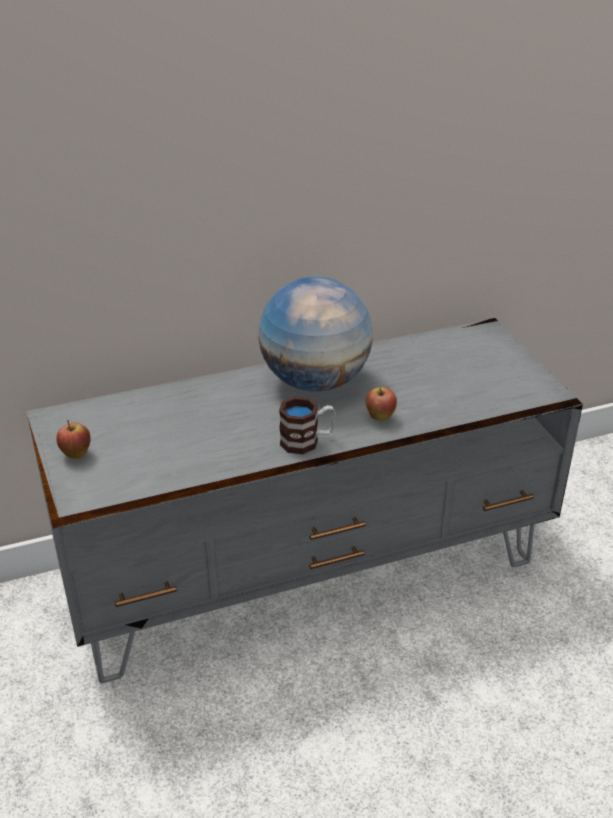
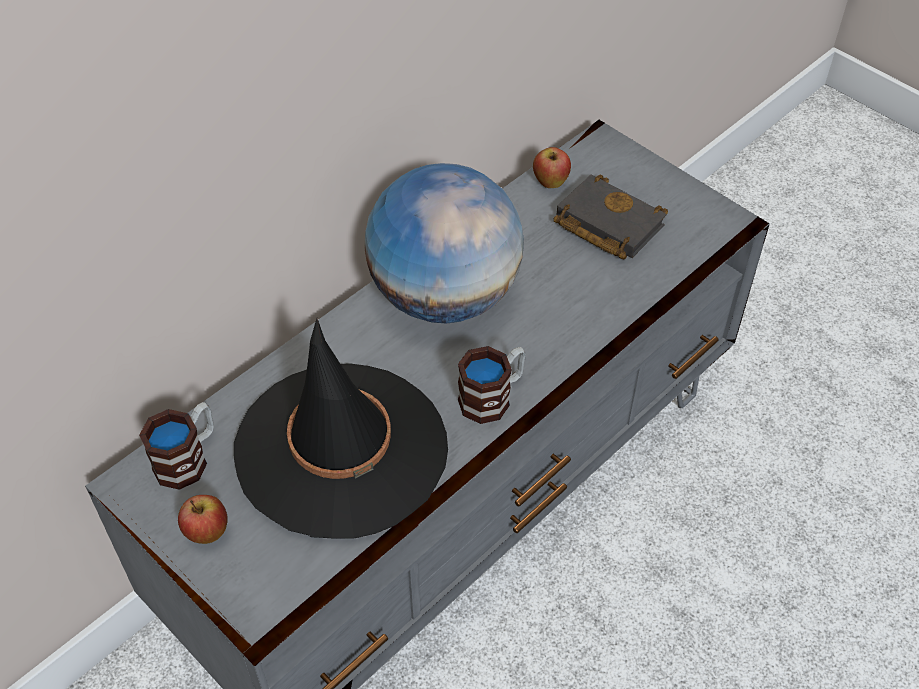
camera: 25 degrees left, 15 degrees up
(94, 415) = (188, 458): none -> mug
(188, 438) = (341, 449): none -> black hat
(380, 418) = (558, 327): apple -> apple (550, 183)
(456, 373) = (605, 224): none -> black book

